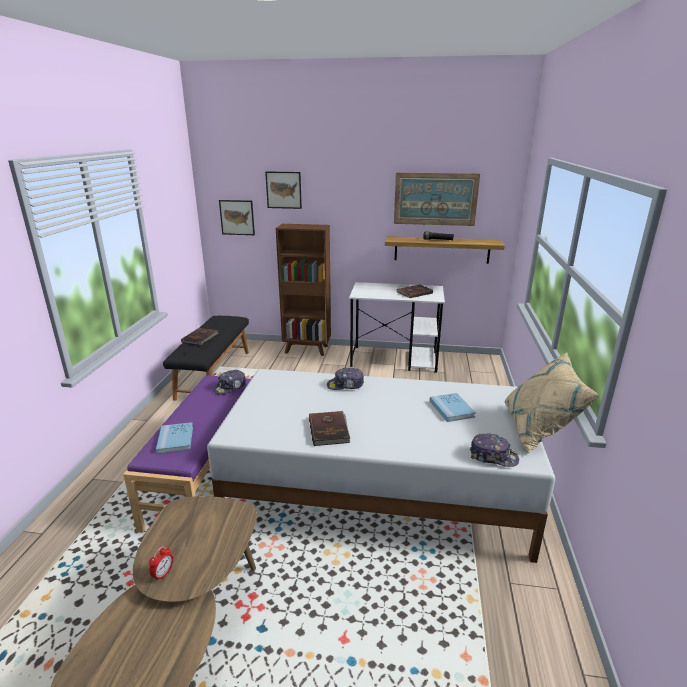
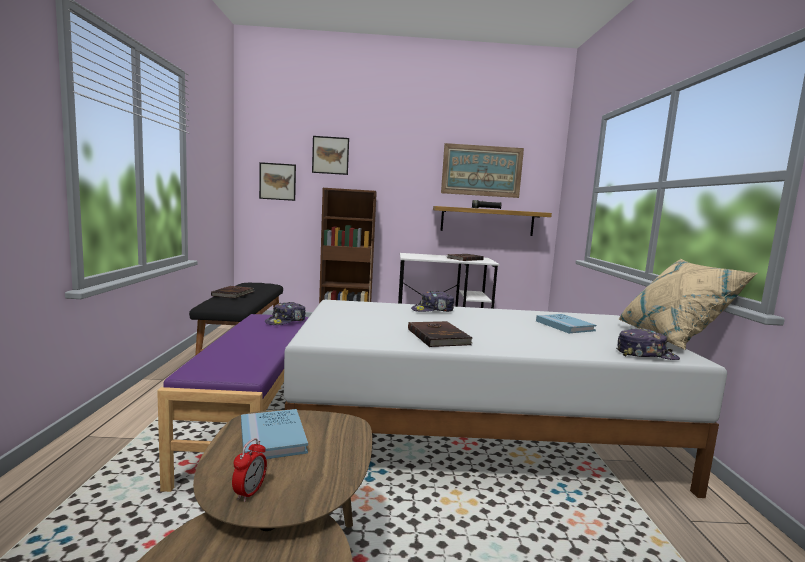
camera: 10 degrees left, 15 degrees down
(175, 439) = (229, 357): blue book -> blue book (272, 437)

